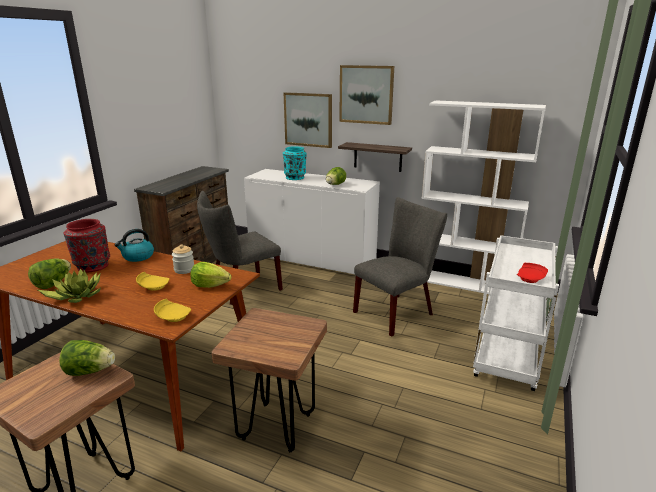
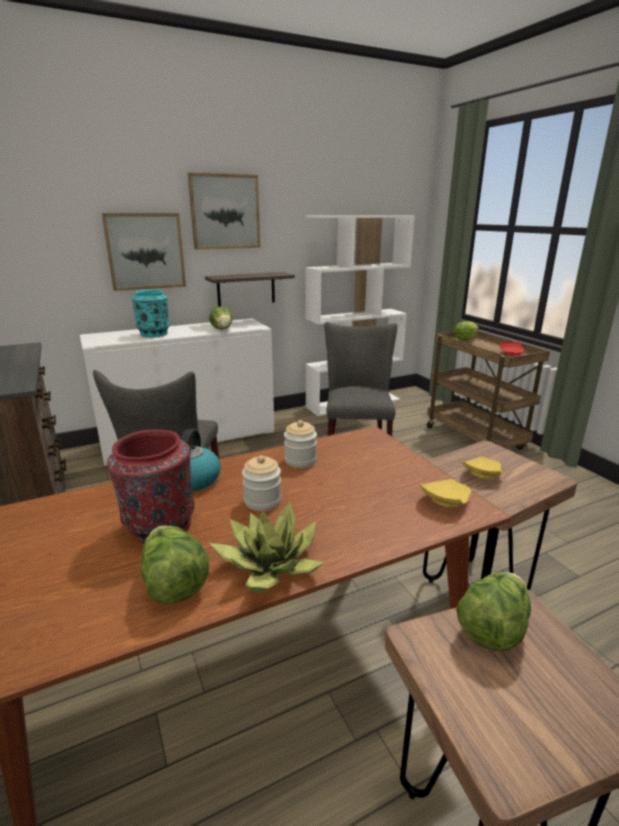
camera: 50 degrees left, 0 degrees up
(131, 276) = (262, 501): none -> jar
(153, 286) = (326, 493): yellow plate -> yellow plate (481, 474)
(210, 285) = (375, 457): lettuce -> lettuce (465, 339)
(507, 359) = (475, 439): white cart -> brown cart

